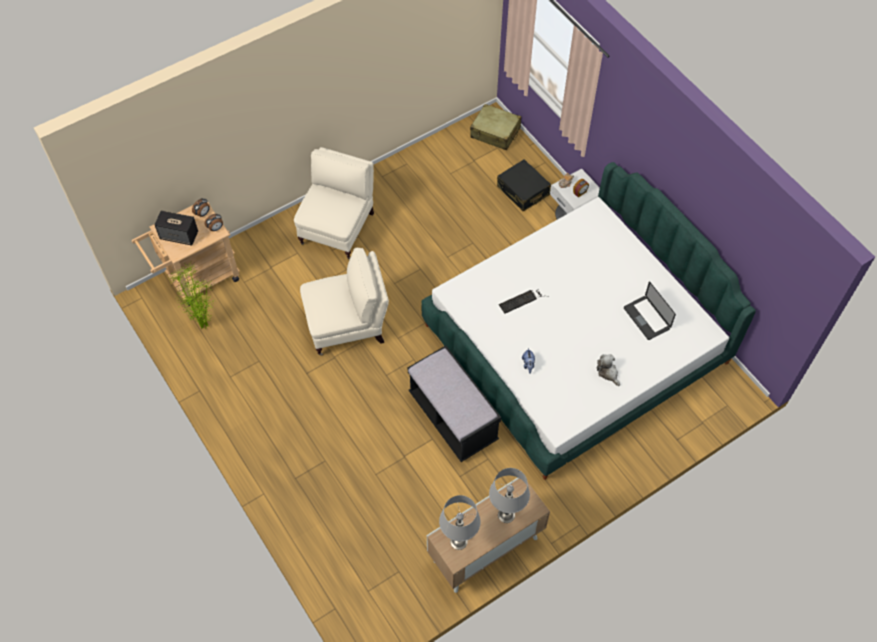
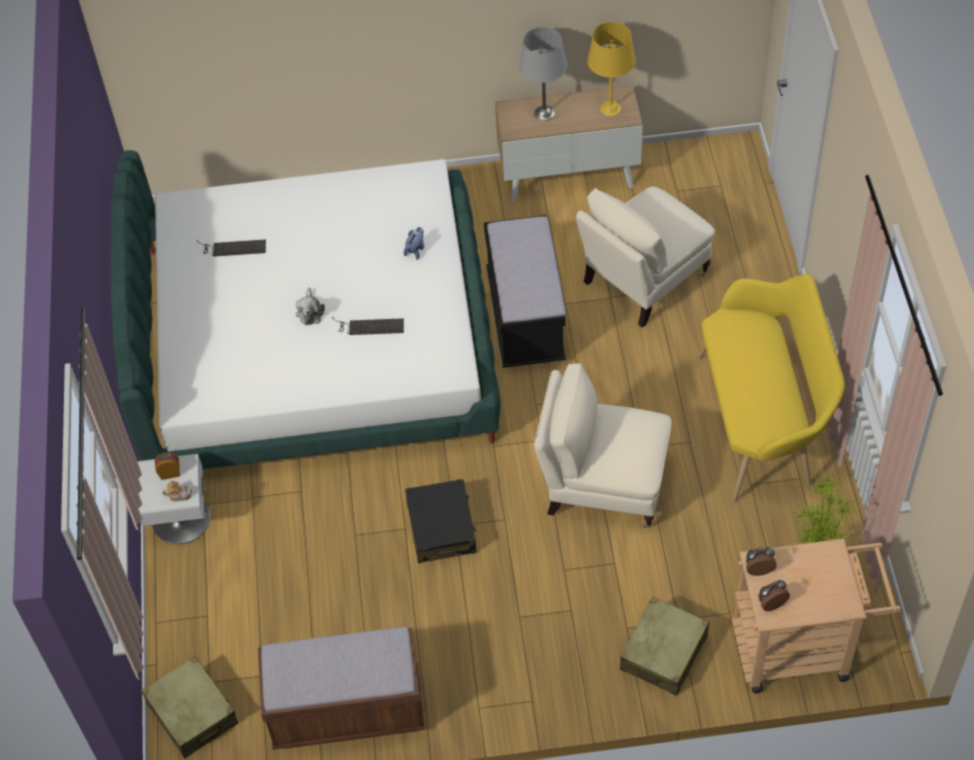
camera: 150 degrees left, 5 degrees down
(179, 235) = (821, 577): speaker -> none
(266, 405) = (761, 421): none -> yellow bench
(272, 248) = (664, 652): none -> beige suitcase
(338, 227) = (542, 646): beige armchair -> beige armchair (643, 279)
(420, 161) = (347, 711): none -> brown bench
(458, 541) = (610, 108): grey table lamp -> yellow table lamp
(523, 191) = (224, 587): black suitcase -> black suitcase (441, 528)
(608, 372) = (328, 207): plush toy -> plush toy (310, 311)
(646, 318) = (232, 248): laptop -> keyboard

